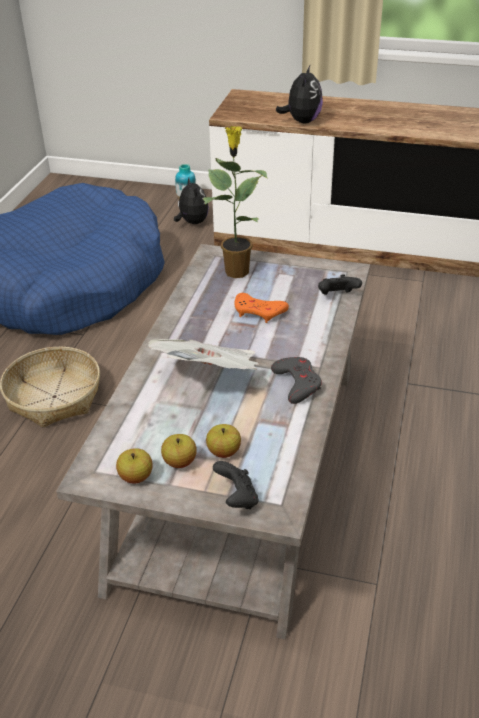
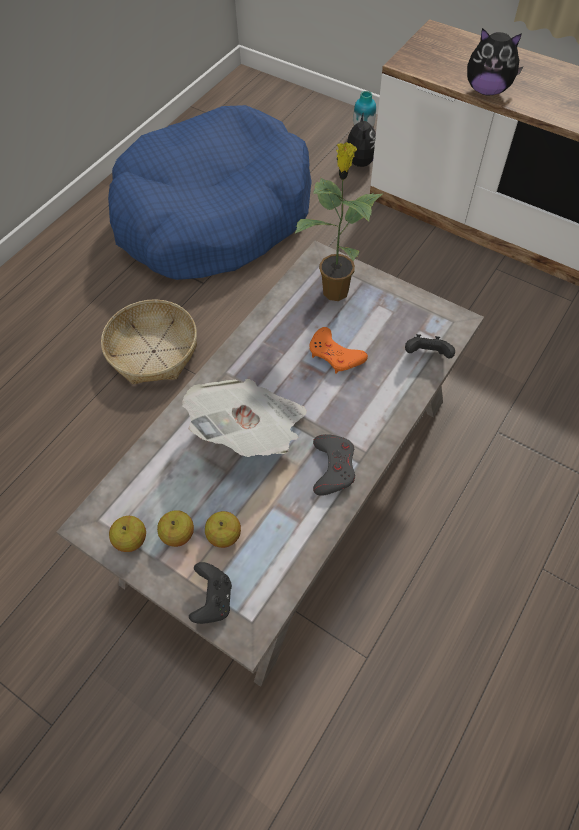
camera: 20 degrees right, 20 degrees up
(302, 121) = (487, 90): plush toy -> plush toy turned 75 degrees clockwise

